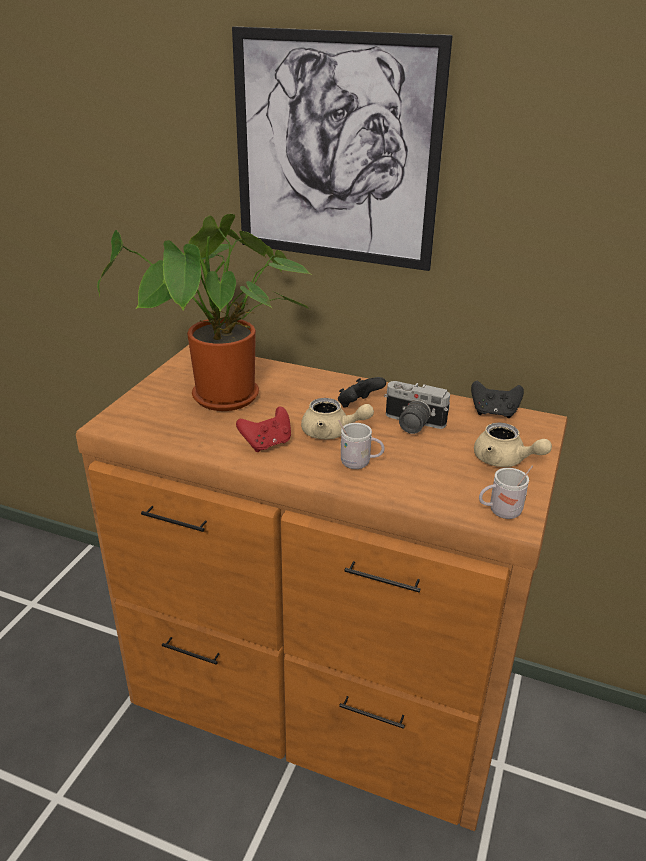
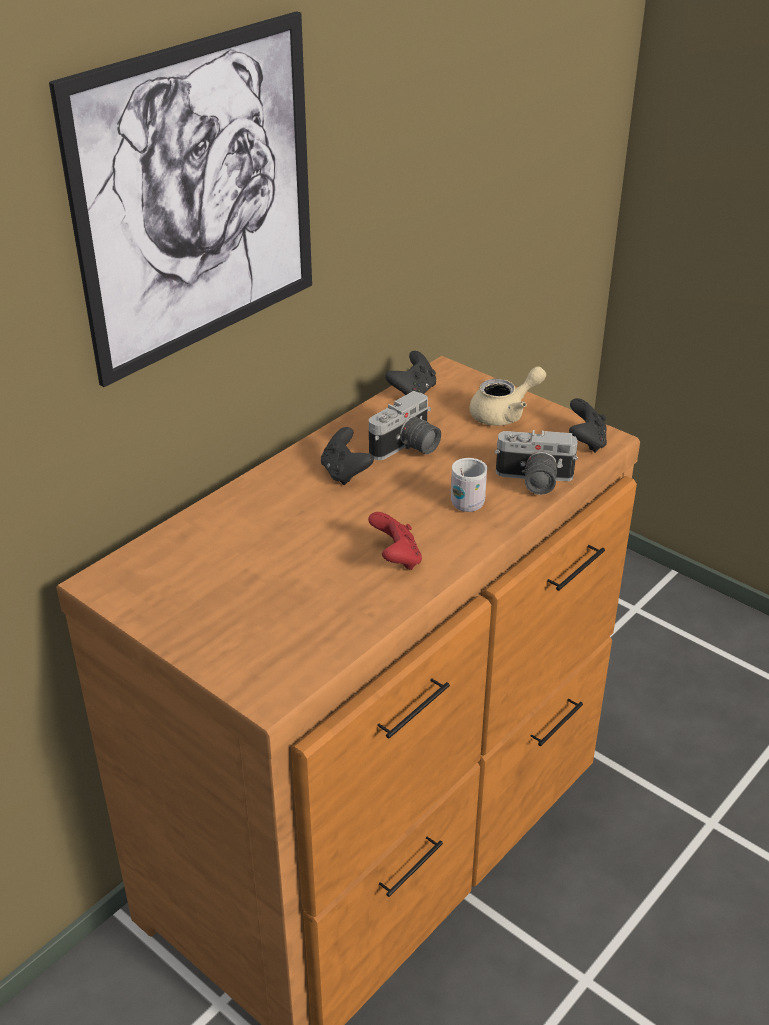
camera: 70 degrees left, 5 degrees up
(223, 401) = (268, 577): potted plant -> none
(332, 432) = (396, 506): beige teapot -> none
(411, 491) = (533, 481): none -> camera
(500, 512) = (586, 442): white mug -> black game controller

